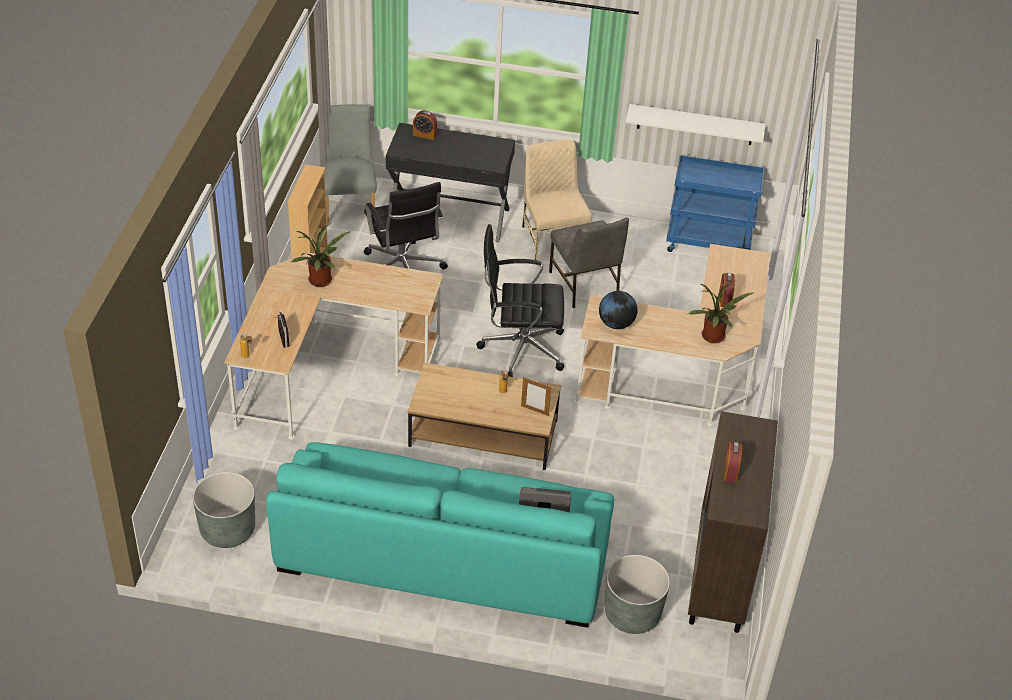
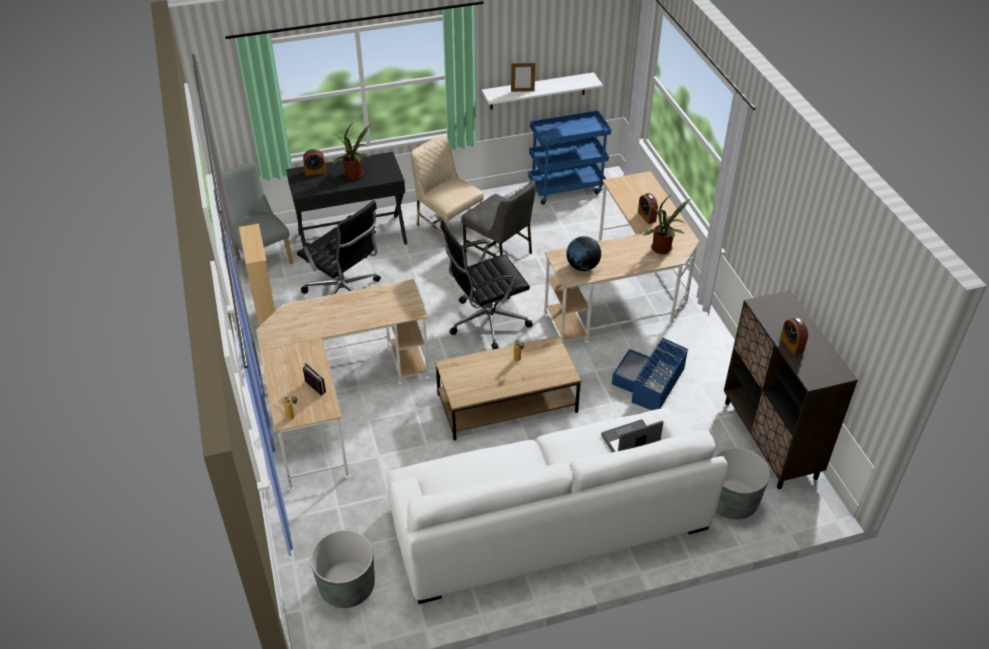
camera: 25 degrees left, 0 degrees up
(320, 282) = (313, 325): potted plant -> potted plant (355, 175)
(444, 552) = (548, 518): turquoise sofa -> white sofa
(534, 410) = (555, 365): picture frame -> picture frame (522, 91)
(639, 472) = (649, 383): none -> blue storage box

